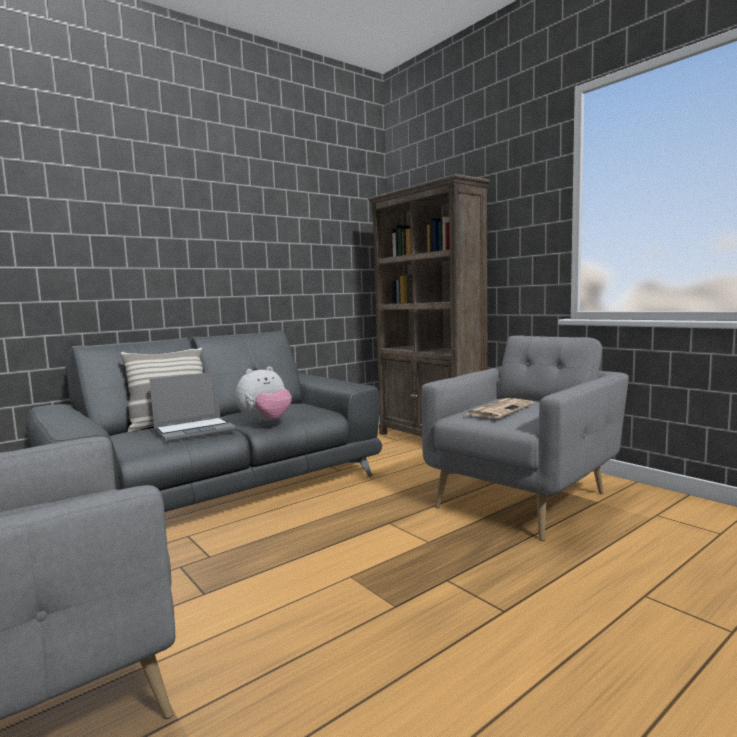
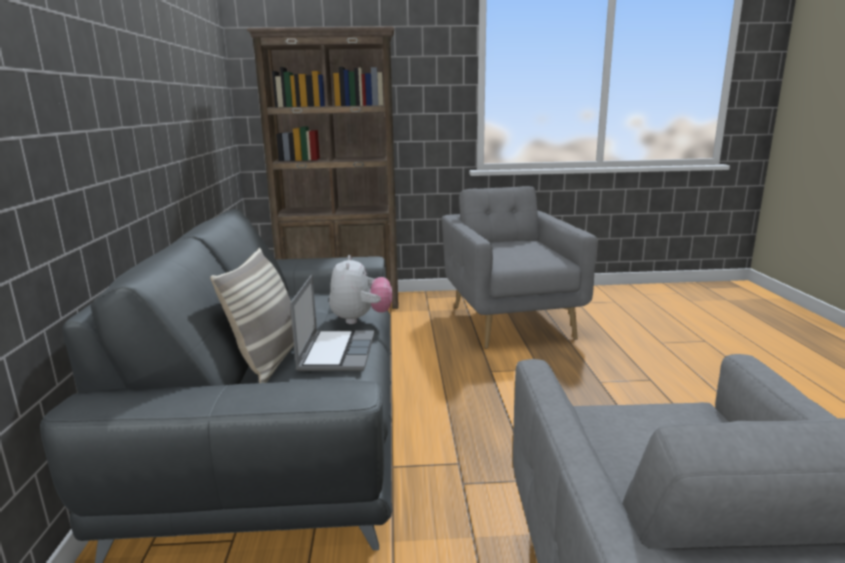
camera: 55 degrees left, 10 degrees up
(500, 409) = (514, 253): newspaper -> none

